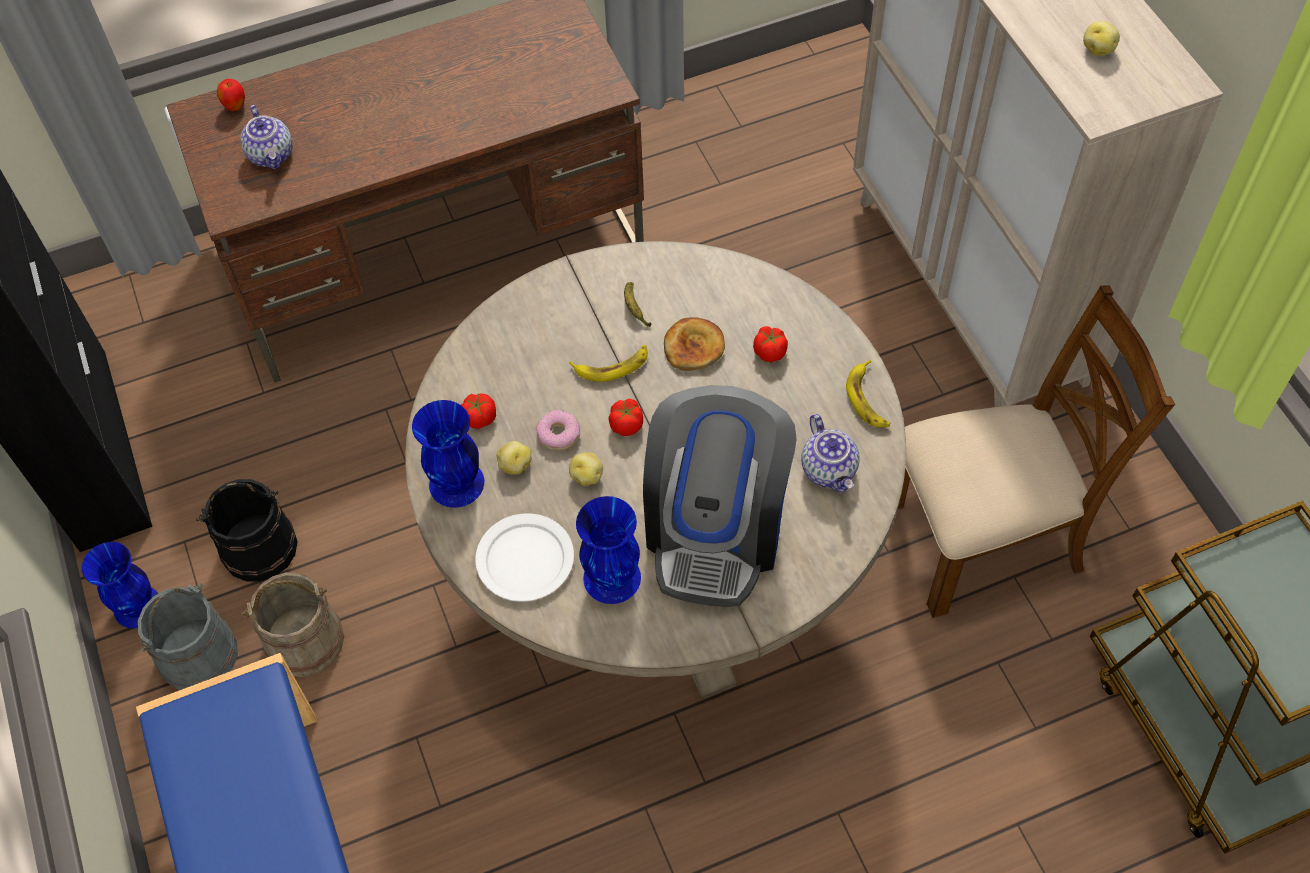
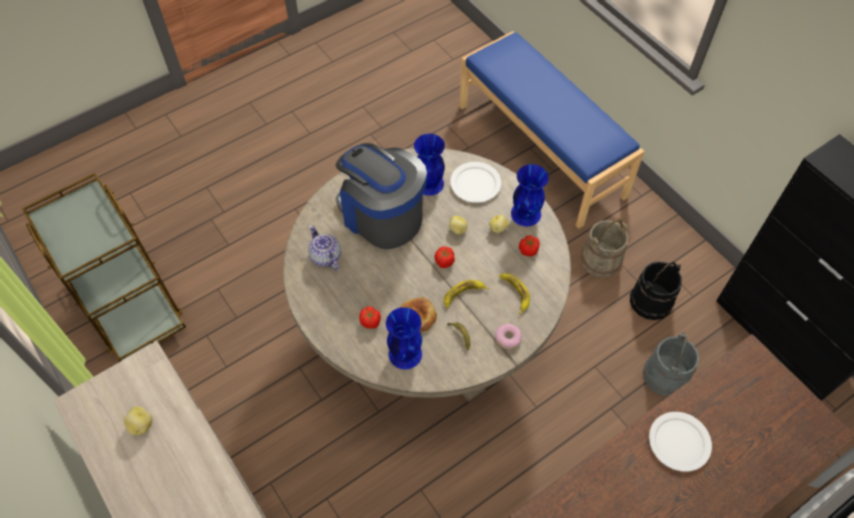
camera: 165 degrees right, 0 degrees up
(137, 607) = (695, 259): blue vase -> blue vase (404, 353)
(198, 654) = (650, 243): grey bucket -> grey bucket (665, 375)
(235, 107) = (805, 443): apple -> none
(272, 155) = (752, 405): teapot -> none
(392, 132) = (679, 442): none -> white plate
(559, 434) = (480, 249): donut -> donut (508, 338)
(716, 528) = (381, 215): coffee machine -> coffee machine turned 45 degrees counterclockwise
(868, 399) = (307, 302): banana -> banana (514, 292)
(986, 536) = (242, 388): brown chair -> none

